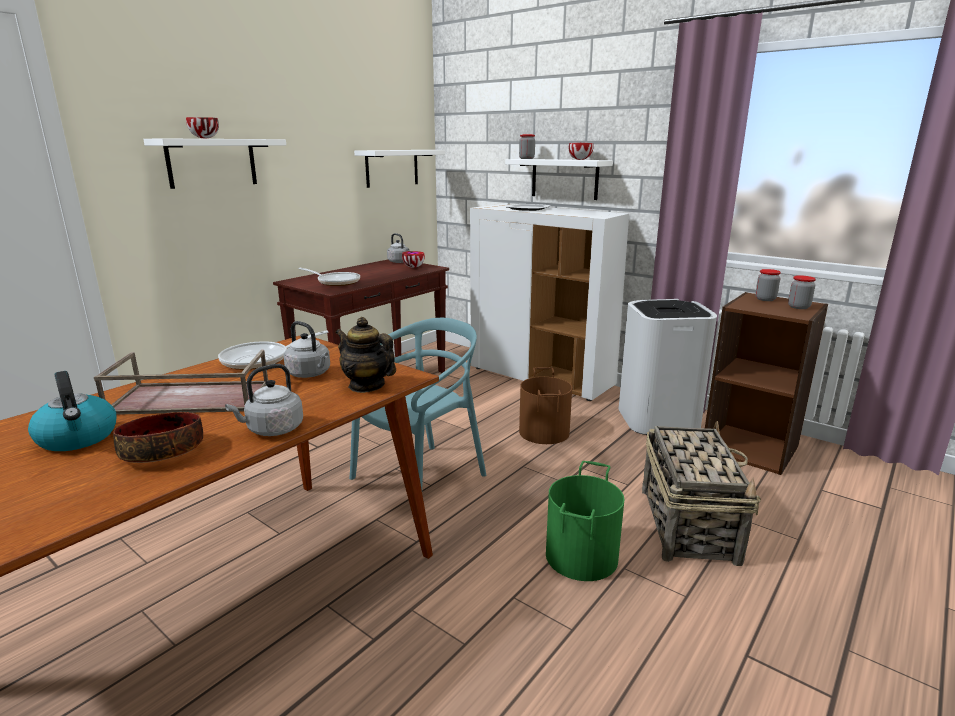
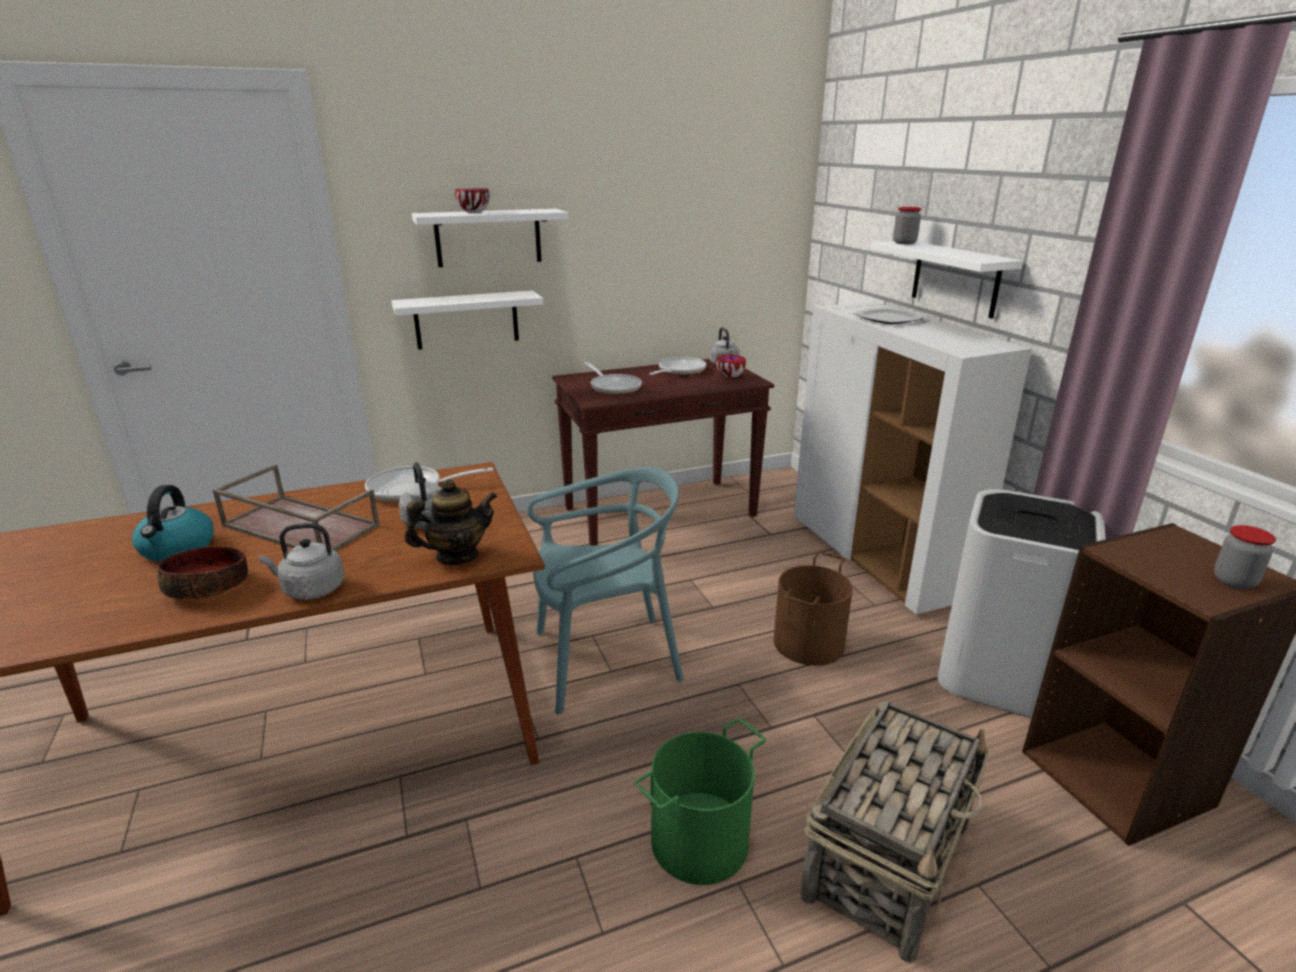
camera: 30 degrees right, 5 degrees up
(366, 386) = (456, 556): teapot -> teapot turned 90 degrees clockwise
(372, 268) = (679, 371): none -> frying pan
(392, 168) = (737, 239): white shelf -> white shelf (466, 320)
(579, 159) = (968, 255): bowl -> none
(765, 299) = (1189, 548): jar -> none

